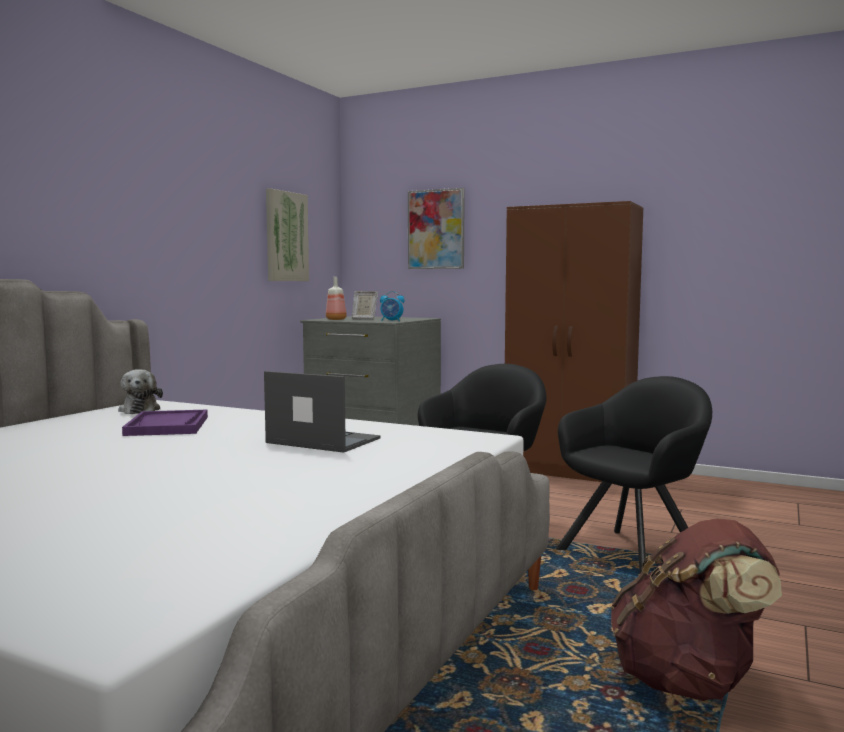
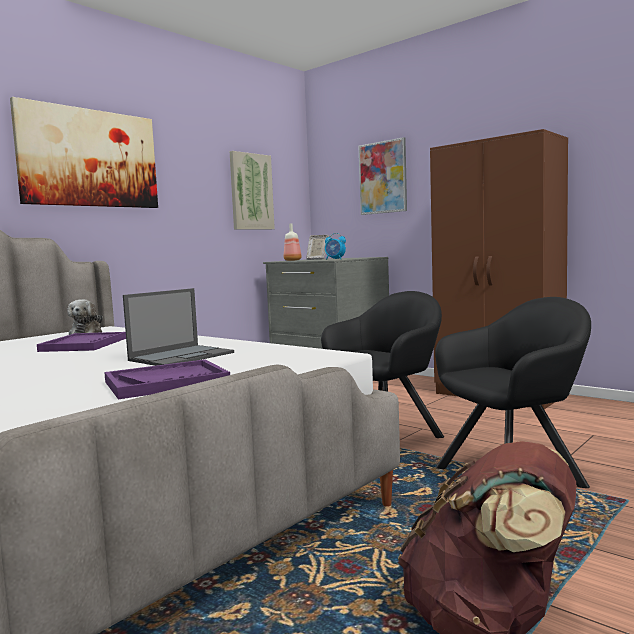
camera: 15 degrees right, 0 degrees up
(123, 193) = (90, 158): none -> picture
(322, 440) = (182, 356): laptop -> laptop turned 90 degrees clockwise
(359, 472) = (166, 382): none -> purple tray

